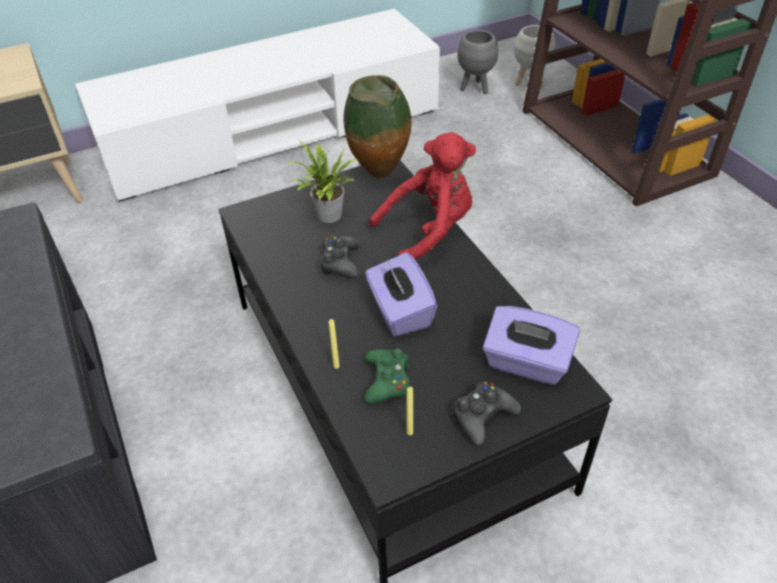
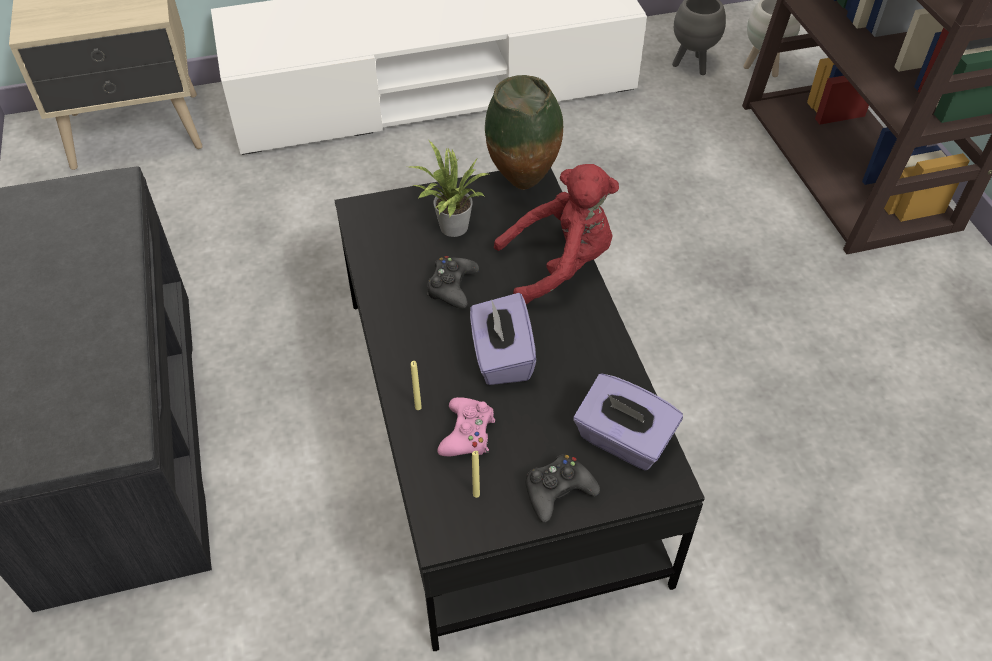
camera: 10 degrees right, 5 degrees up
(387, 381) = (467, 434): green game controller -> pink game controller

